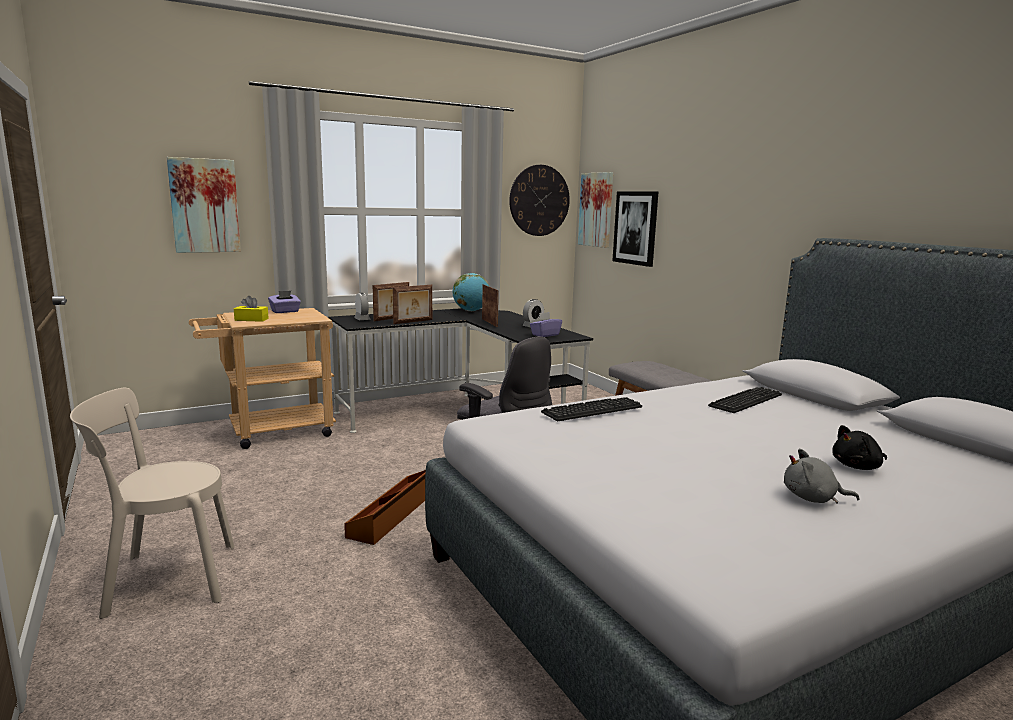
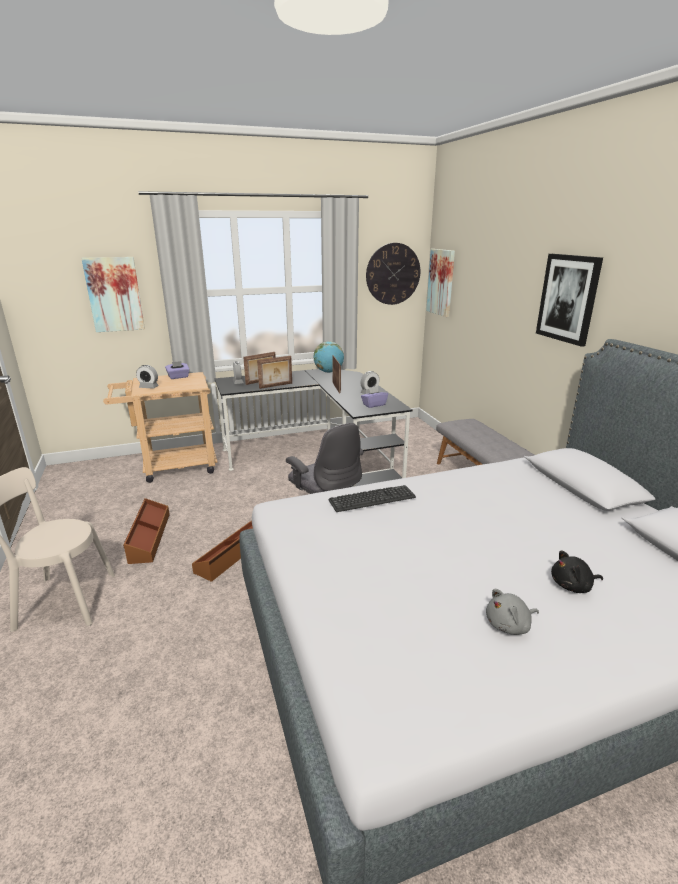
camera: 10 degrees right, 10 degrees up
(251, 319) = (149, 387): yellow tissue box -> alarm clock
(267, 505) = (149, 537): none -> brown storage box
(635, 228) = (469, 303): picture -> picture (568, 298)
(745, 401) = (513, 491): keyboard -> none
(813, 498) = (509, 625): grey plush toy -> grey plush toy turned 45 degrees counterclockwise

